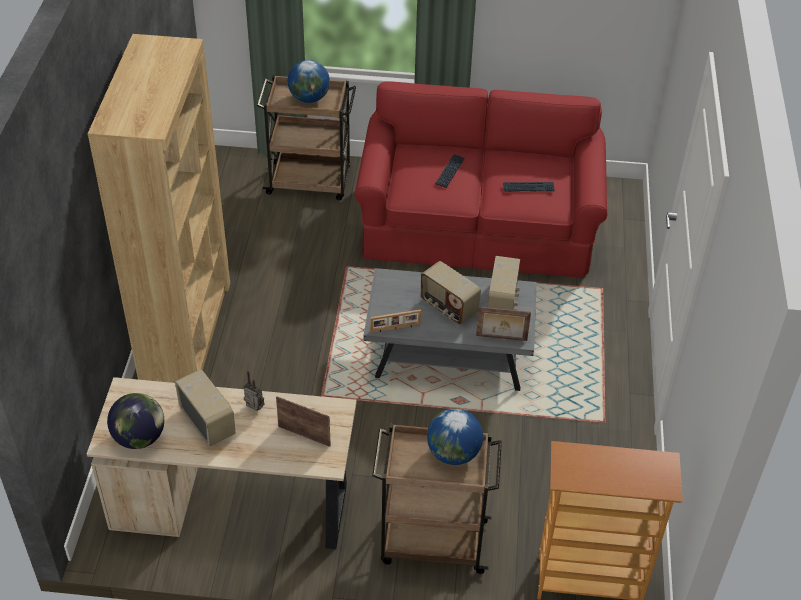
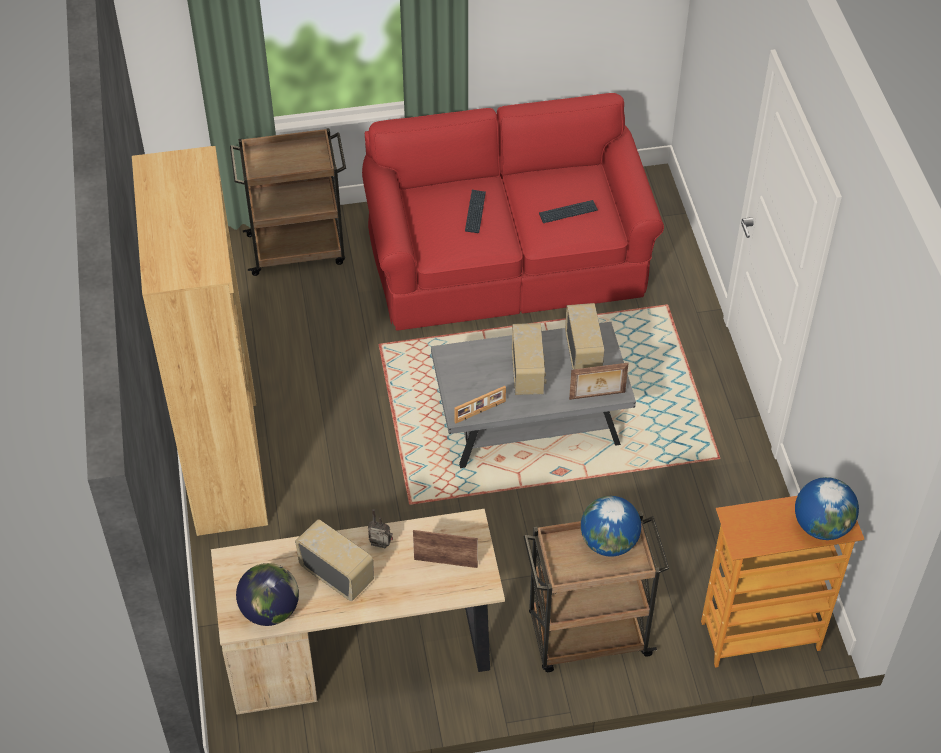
camera: 15 degrees left, 5 degrees up
(309, 98) = (291, 159): globe -> globe (821, 526)
(448, 307) = (528, 374): radio -> radio turned 120 degrees counterclockwise

